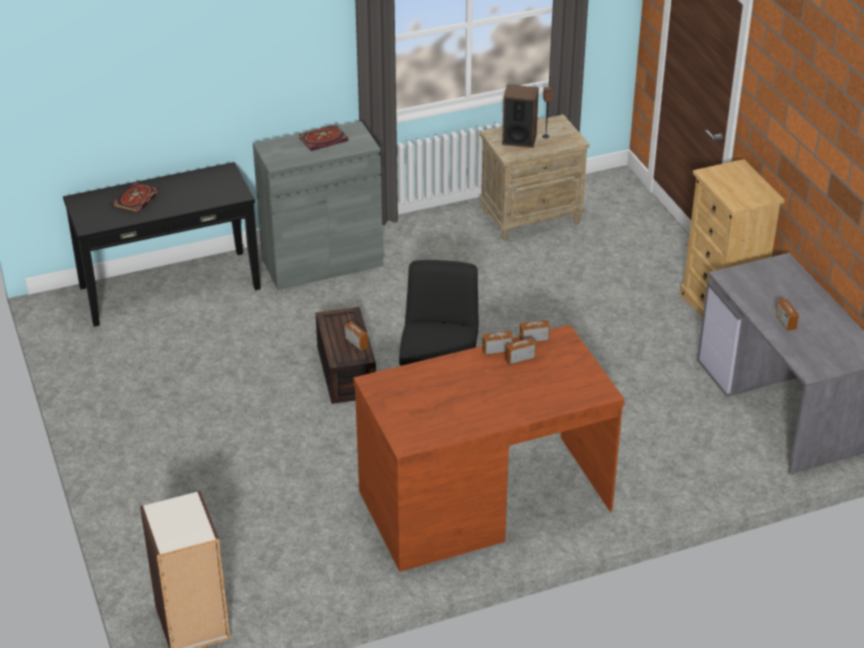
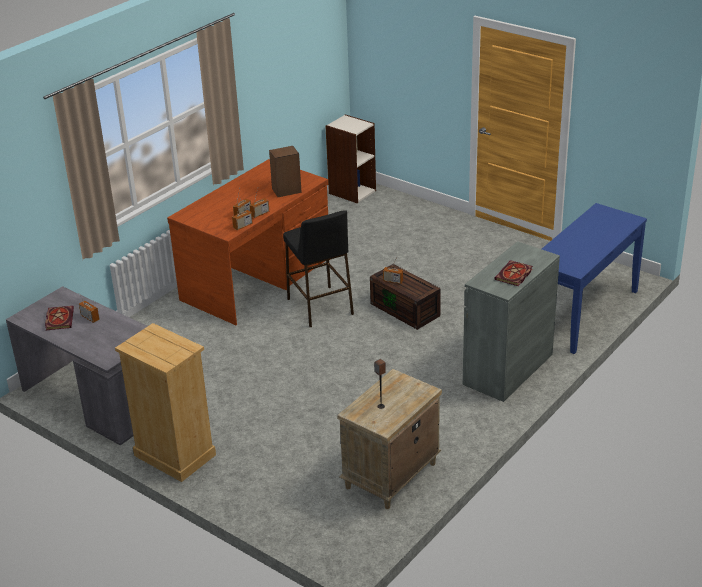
camera: 150 degrees right, 5 degrees down
(136, 200) = (599, 232): book -> book (59, 319)
(169, 287) = (582, 312): black console table -> blue console table
(519, 139) = (400, 393): speaker -> speaker (286, 190)

